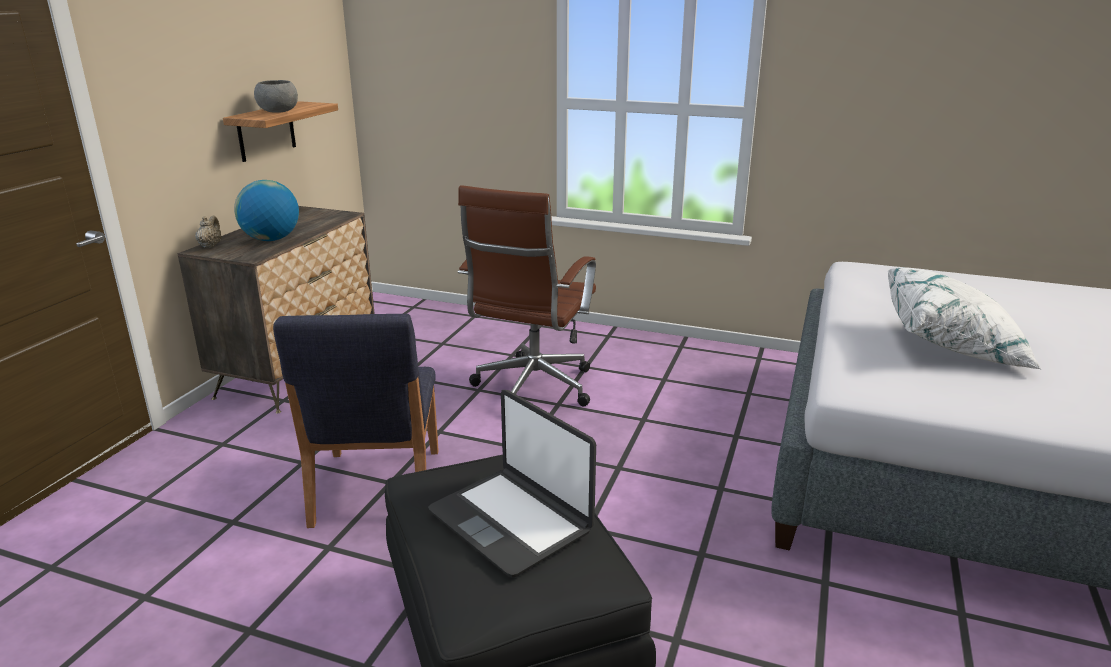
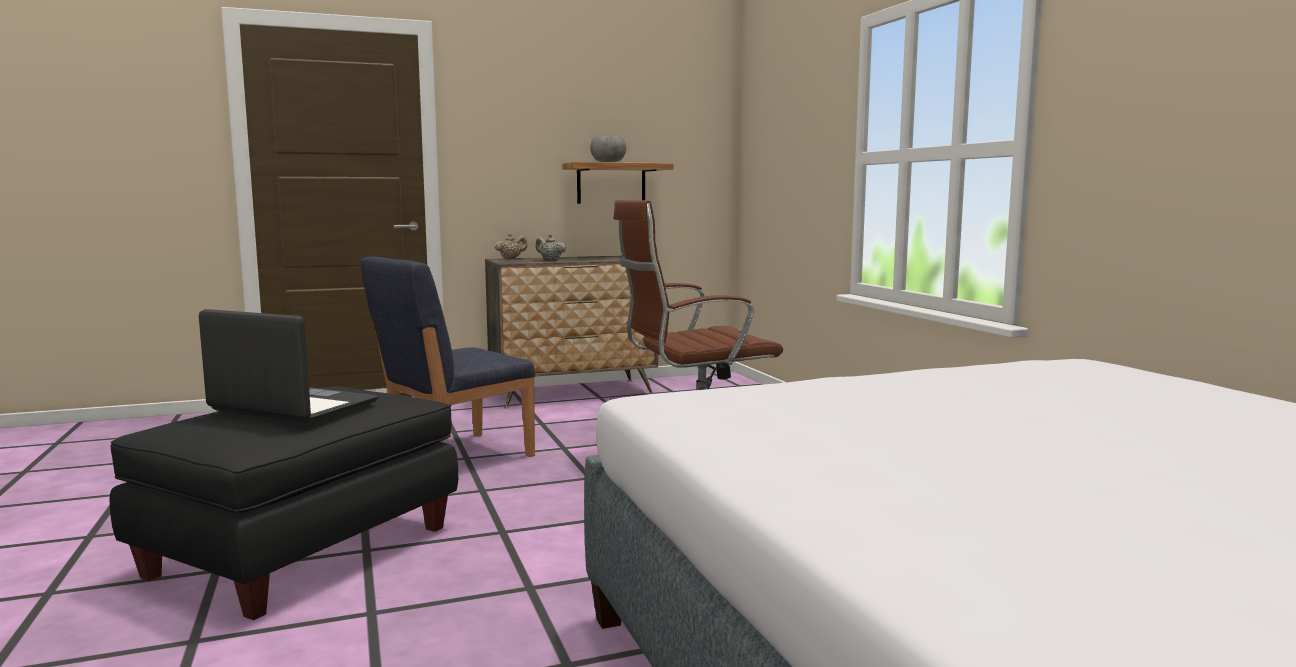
camera: 50 degrees right, 15 degrees down
(271, 239) = (550, 260): globe -> beige teapot
(511, 521) = (293, 407): laptop -> laptop turned 105 degrees clockwise
(952, 345) = (927, 414): white pillow -> none

